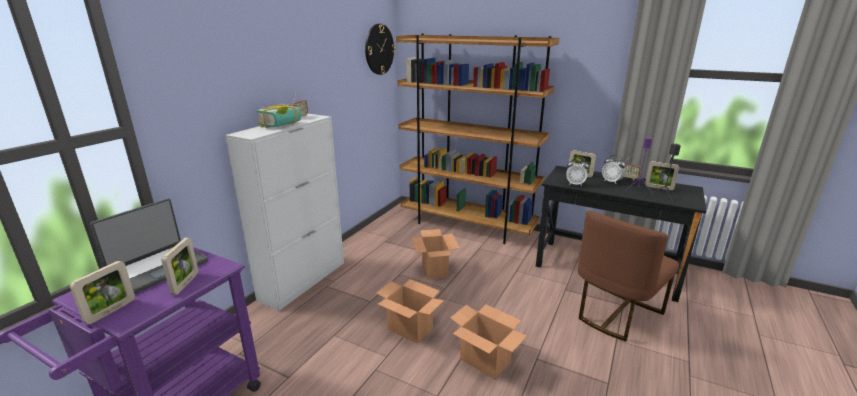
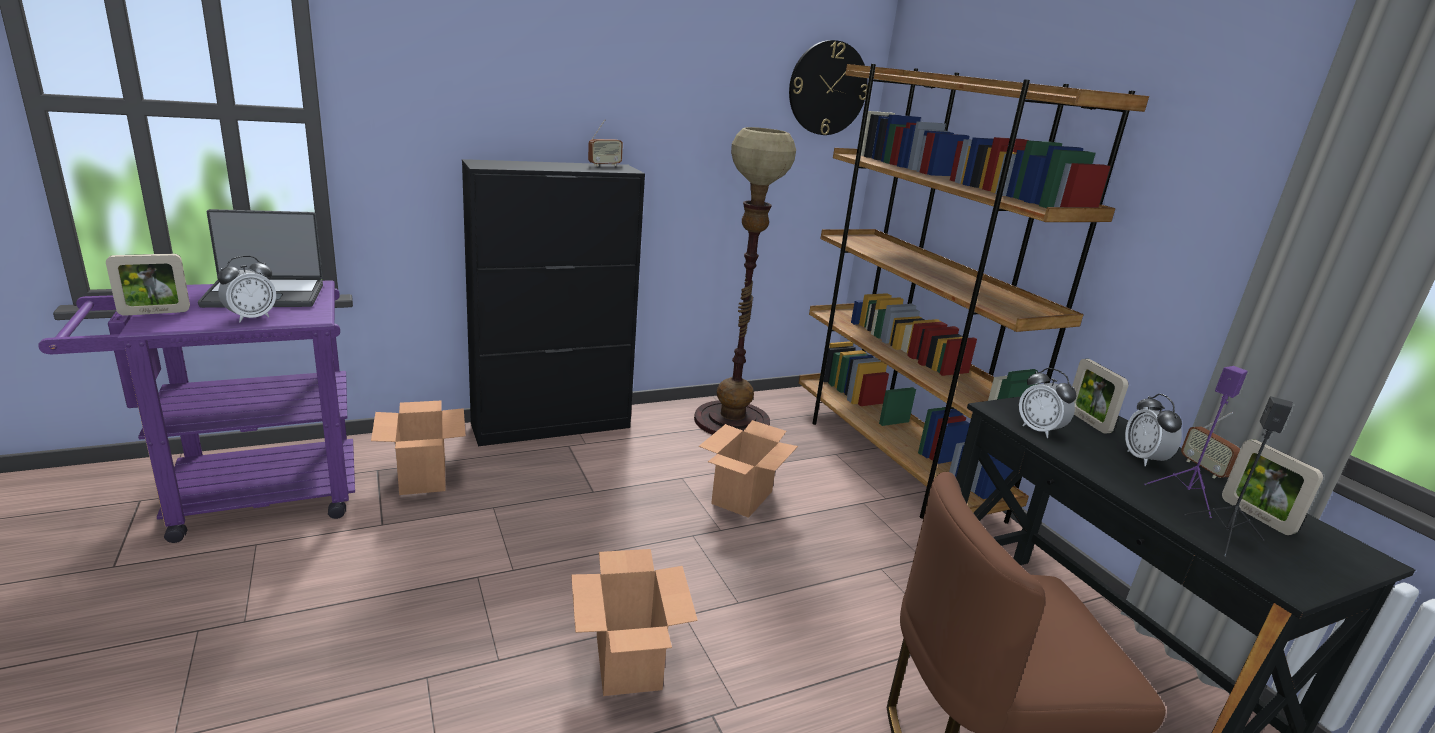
camera: 35 degrees right, 0 degrees up
(185, 283) = (251, 317): picture frame -> alarm clock
(283, 125) = (552, 166): book -> none
(303, 280) = (552, 426): white cabinet -> black cabinet
(384, 237) = (732, 420): none -> floor lamp
(409, 329) = (590, 554): cardboard box -> cardboard box (422, 477)

